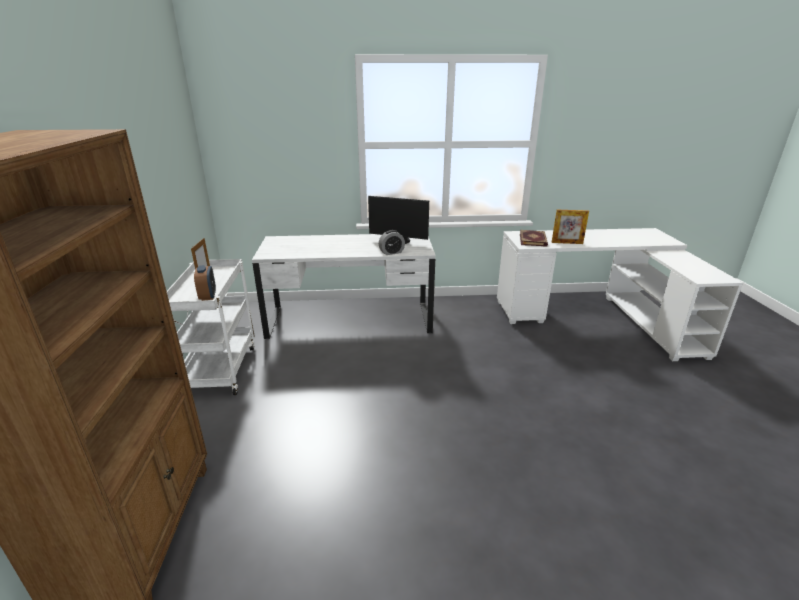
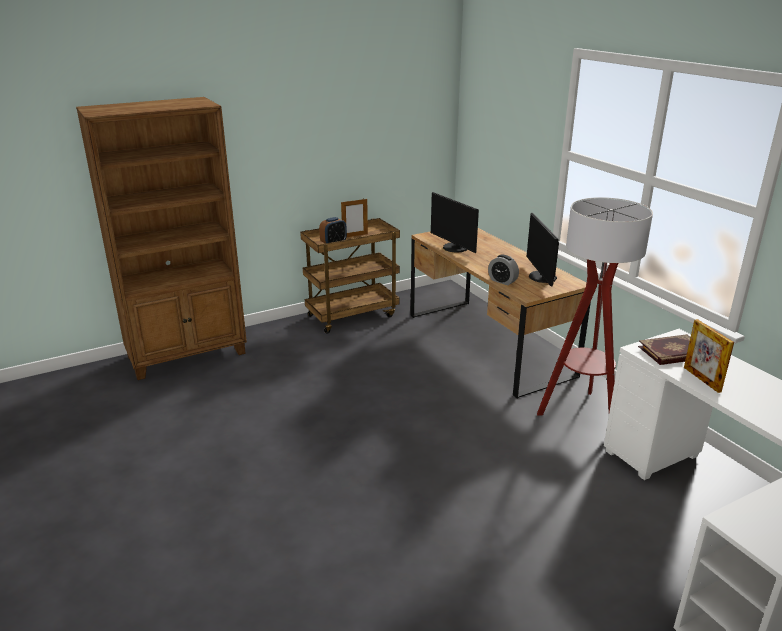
camera: 65 degrees right, 0 degrees up
(221, 369) = (352, 315): white cart -> brown cart
(307, 252) = (454, 248): none -> monitor
(350, 320) = (487, 344): white desk -> brown desk
(465, 317) = (580, 413): none -> floor lamp

